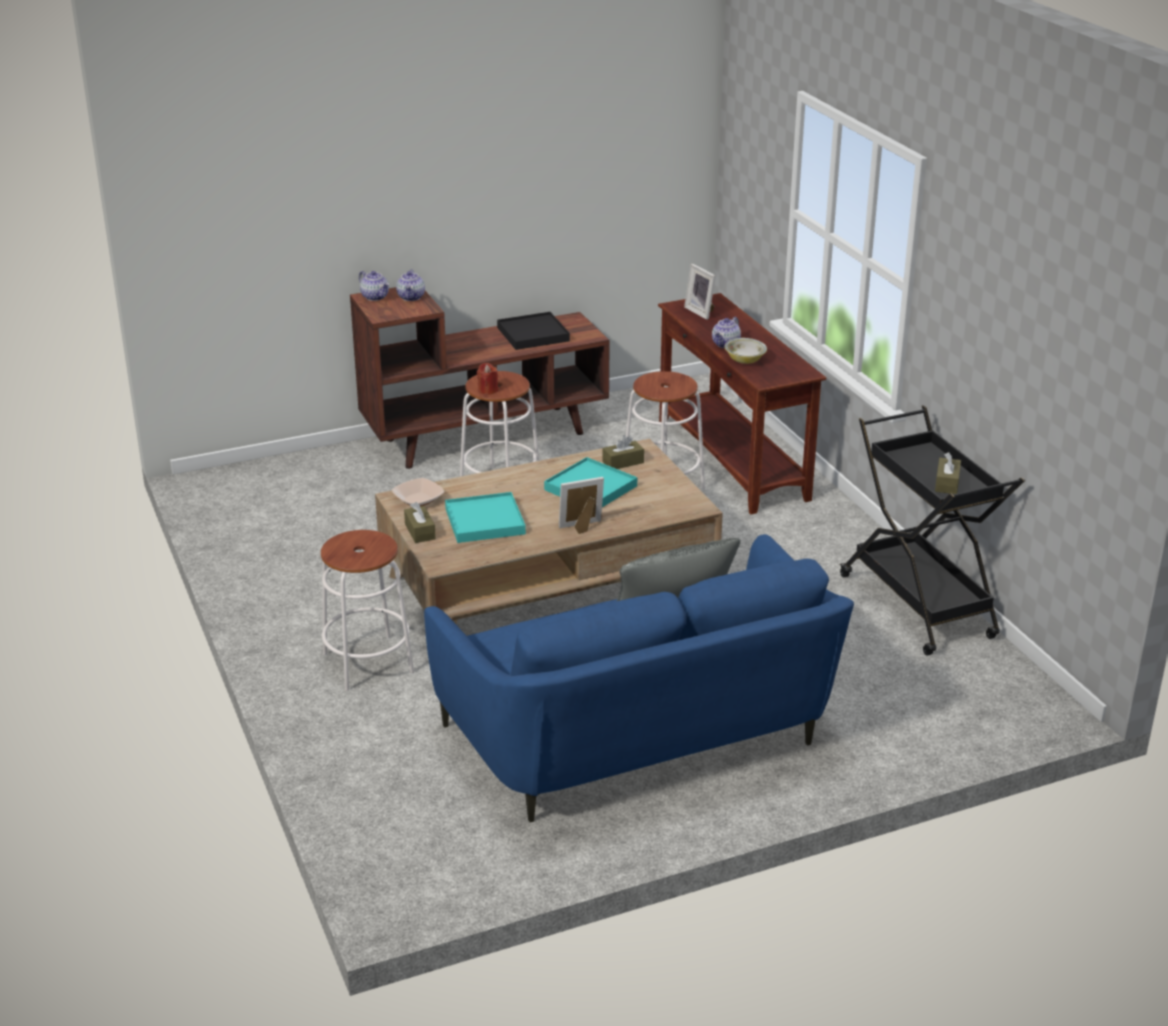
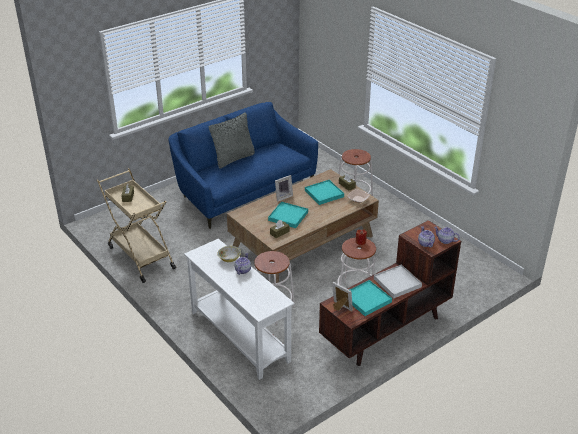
camera: 165 degrees right, 5 degrees up
(469, 345) = (397, 283): none -> white tray
(533, 334) = (366, 299): black tray -> turquoise tray
(701, 312) = (264, 298): picture frame -> picture frame (340, 308)
(733, 461) = (239, 336): brown console table -> white console table
(917, 607) = (141, 257): black cart -> beige cart

